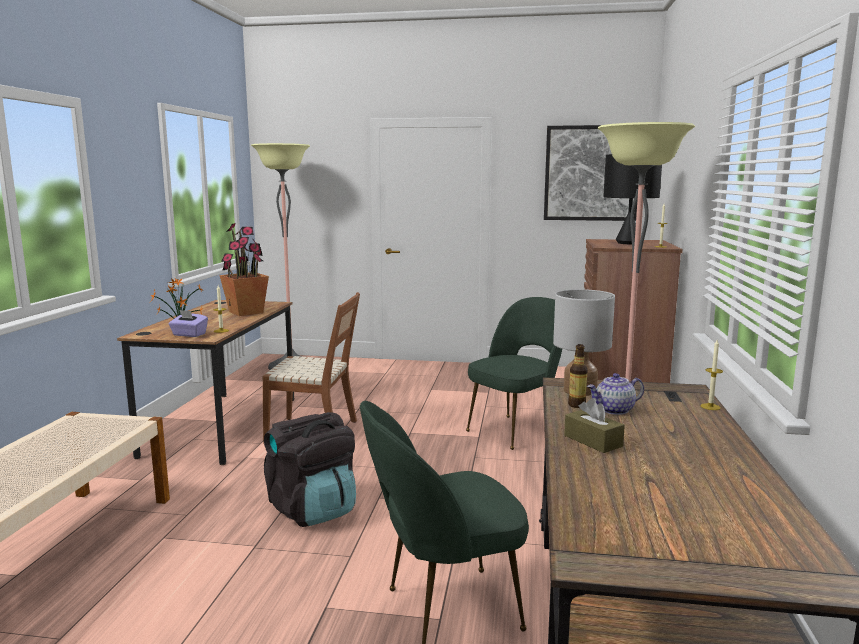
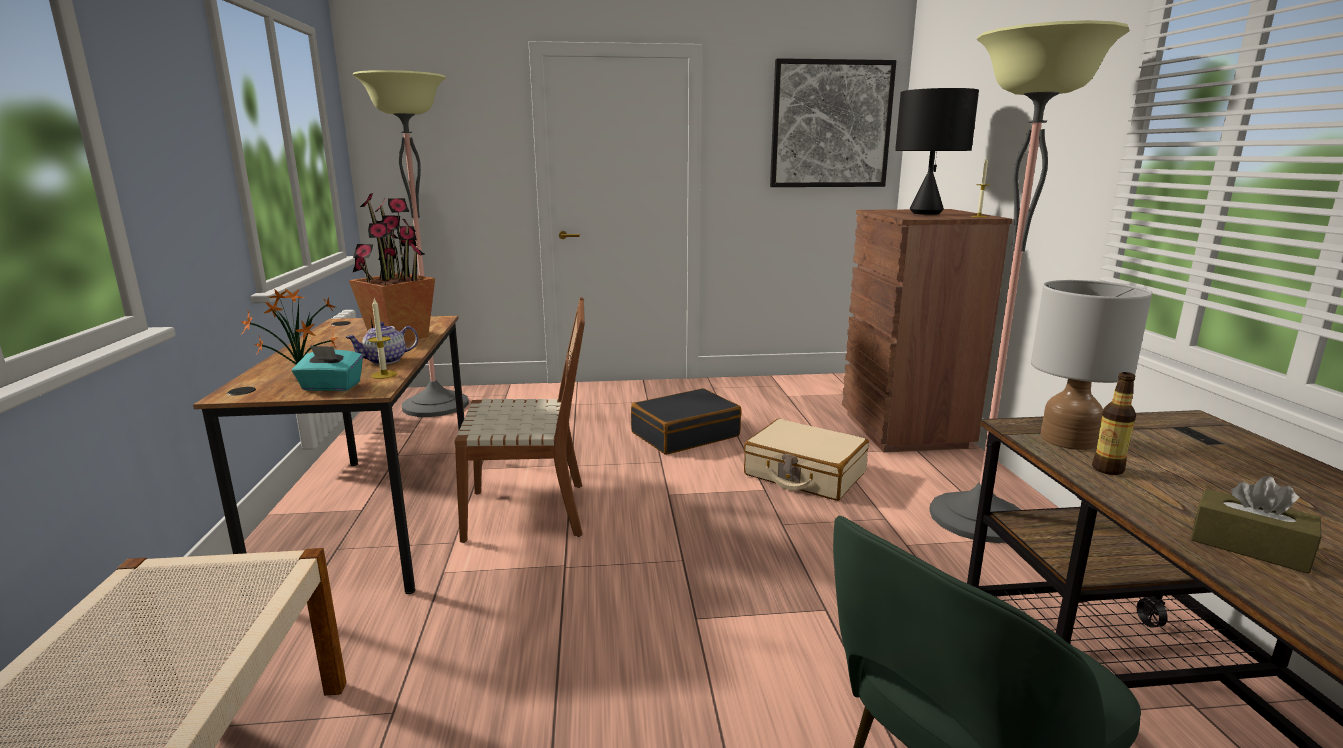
camera: 15 degrees left, 5 degrees up
(189, 335) = (331, 387): purple tissue box -> turquoise tissue box
(313, 509) = (608, 661): black backpack -> none
(448, 398) = (685, 434): none -> black suitcase
(515, 430) = (804, 474): green chair -> beige suitcase
(614, 410) = (1171, 473): teapot -> teapot (385, 361)
(710, 407) = (1275, 450): candle -> none

